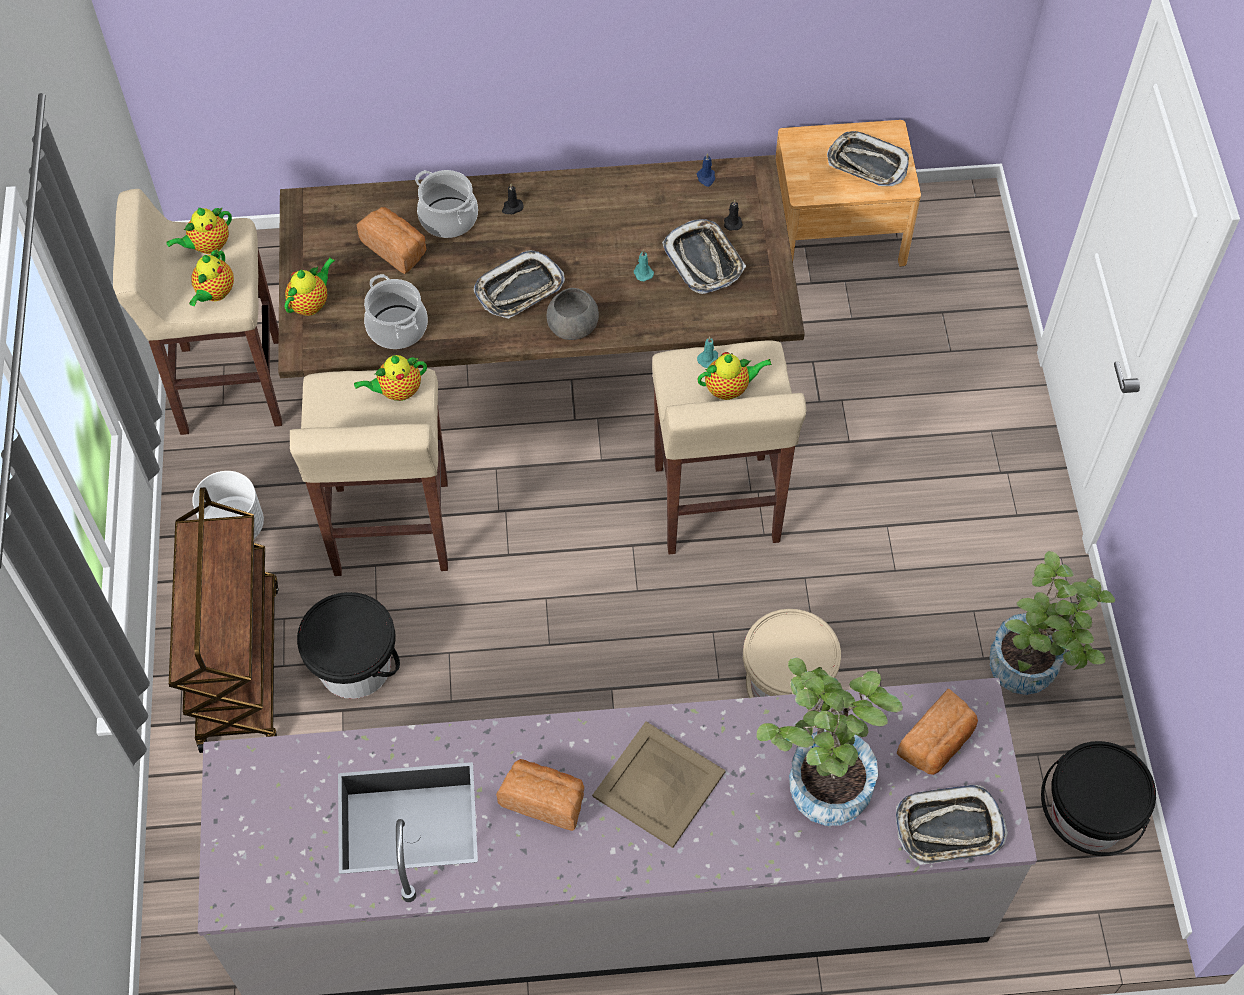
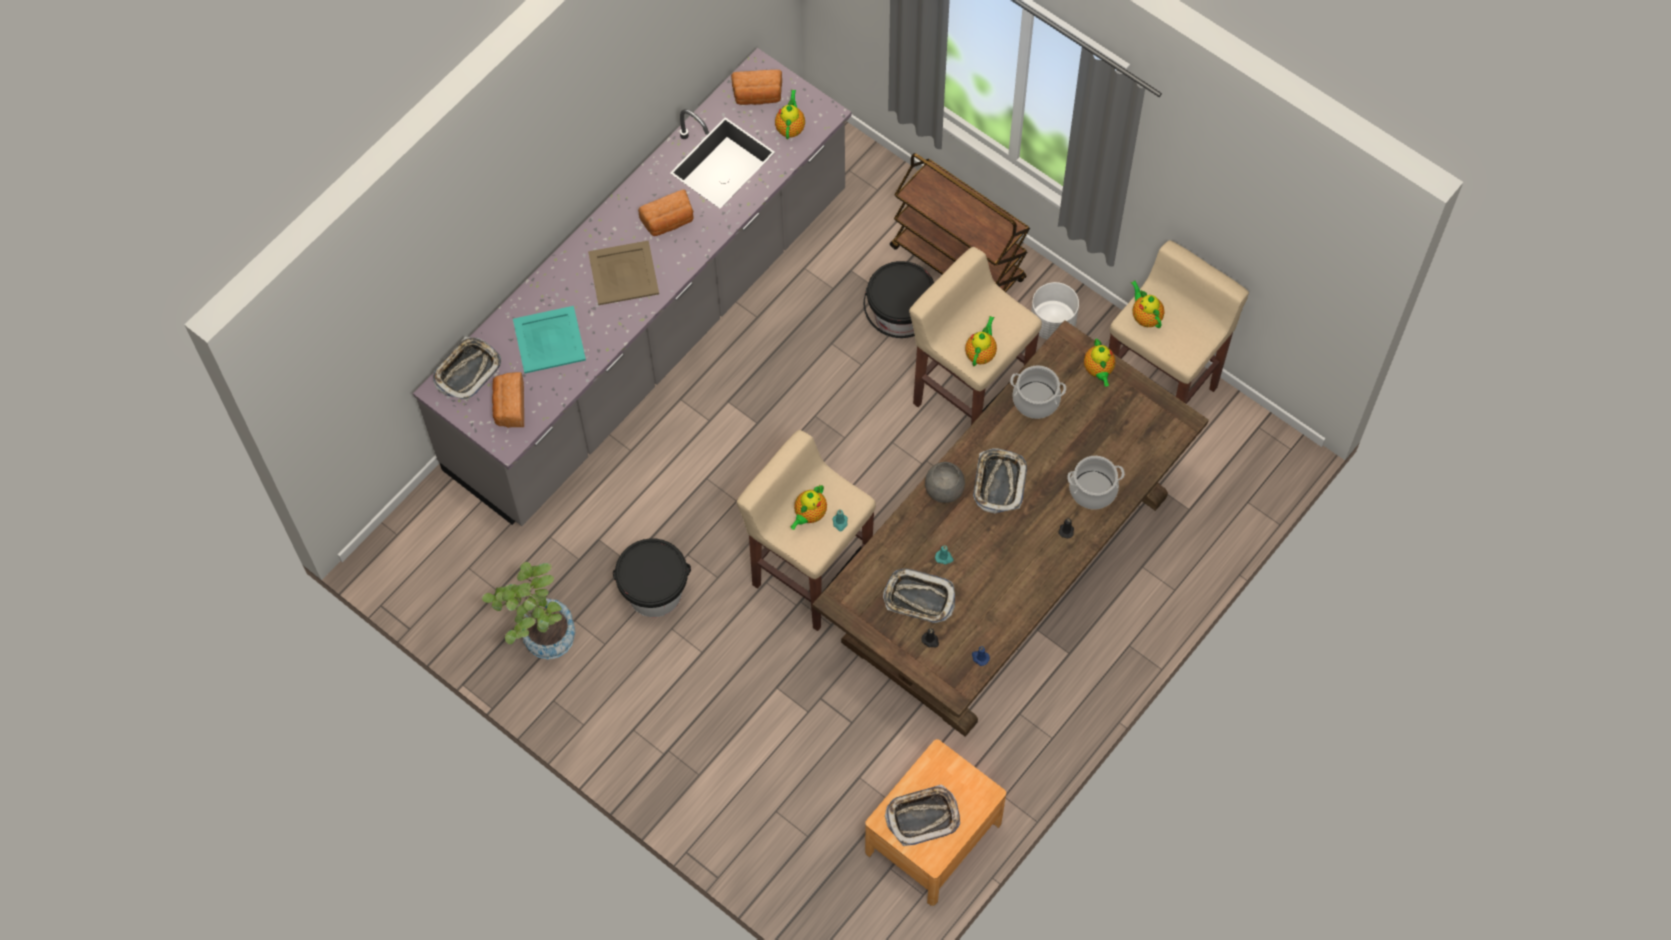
camera: 135 degrees right, 5 degrees up
(208, 246) = (1187, 338): teapot -> teapot (790, 127)
(396, 248) = (1097, 444): bread -> bread (758, 96)
(786, 682) = (668, 509): beige bucket -> none
(819, 780) = (550, 340): potted plant -> turquoise tray
(1088, 815) = (442, 581): black bucket -> black bucket (654, 592)

